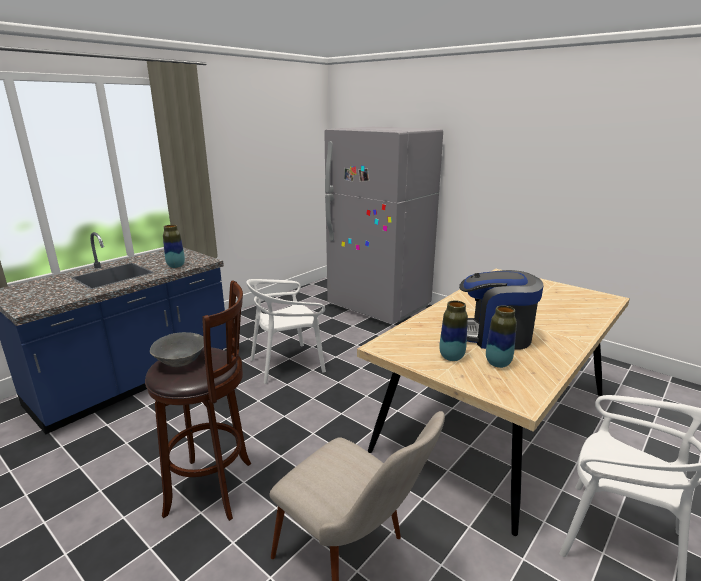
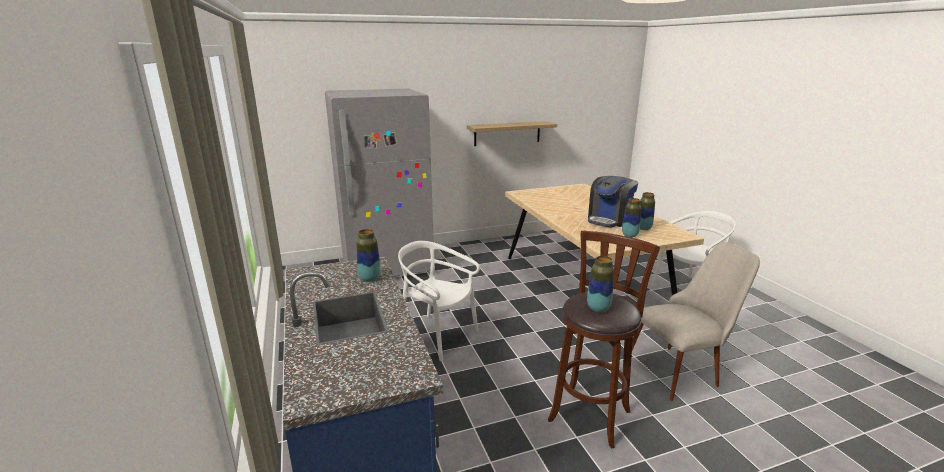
camera: 60 degrees left, 0 degrees up
(180, 361) = (598, 308): grey bowl -> vase
(287, 364) = (437, 336): white chair -> white chair turned 120 degrees clockwise
(558, 199) = (507, 133): none -> shelf

